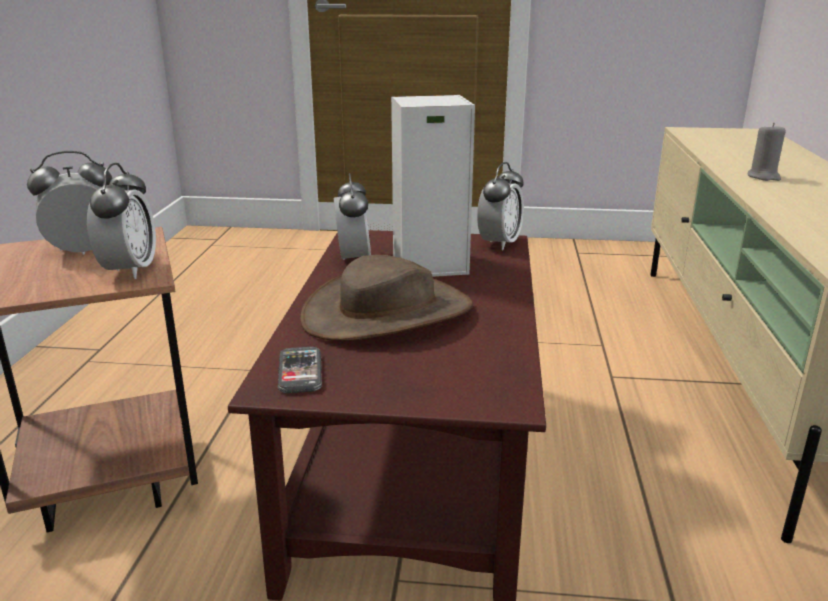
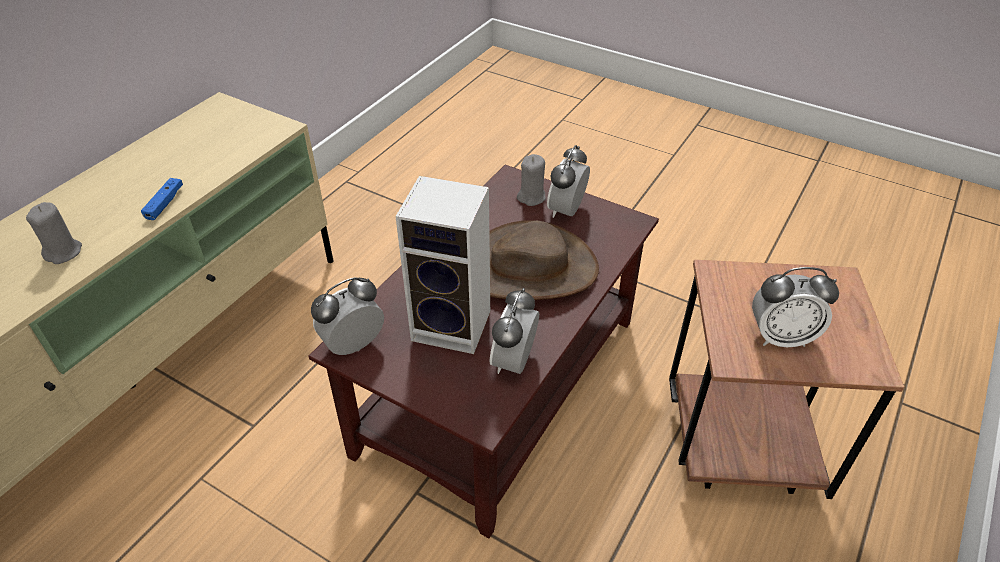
camera: 155 degrees left, 20 degrees up
(129, 271) = (731, 287): alarm clock -> alarm clock (566, 211)
(300, 372) = (612, 229): phone -> none
(450, 383) = (531, 197): none -> grey candle
(773, 203) = (164, 203): none -> blue game controller

